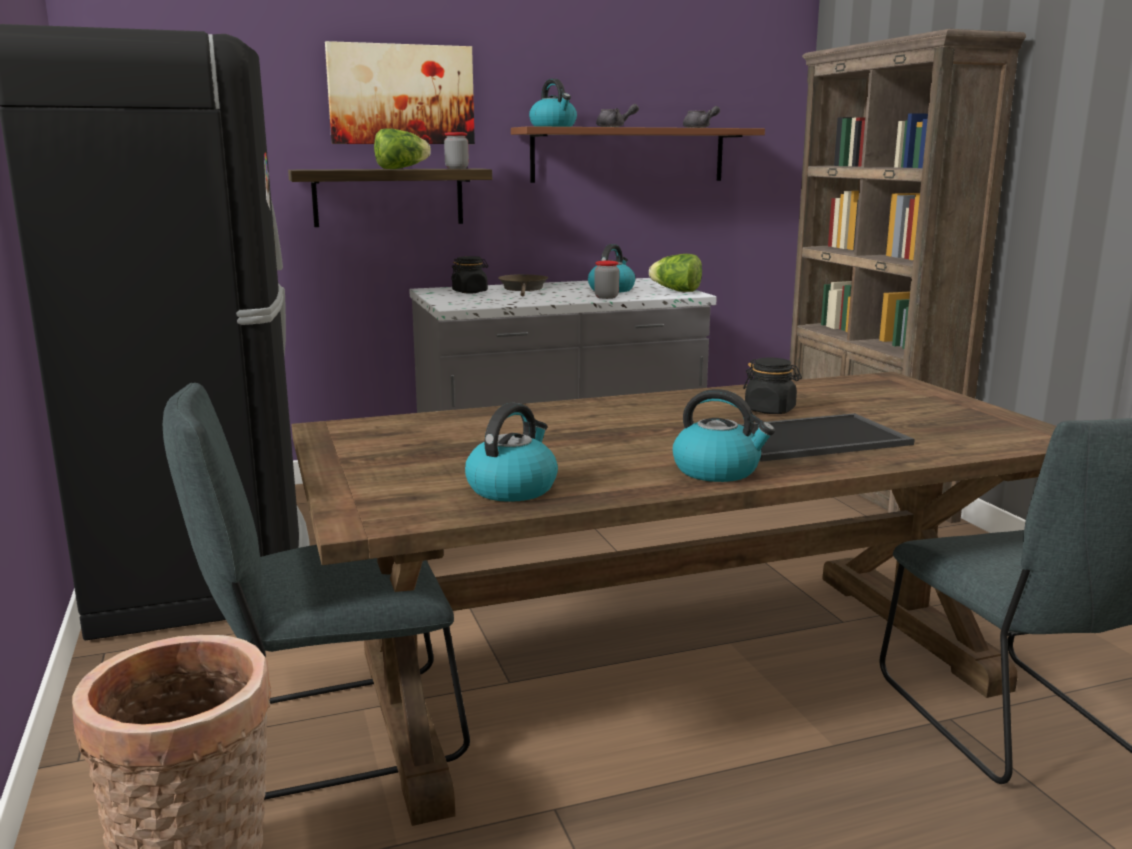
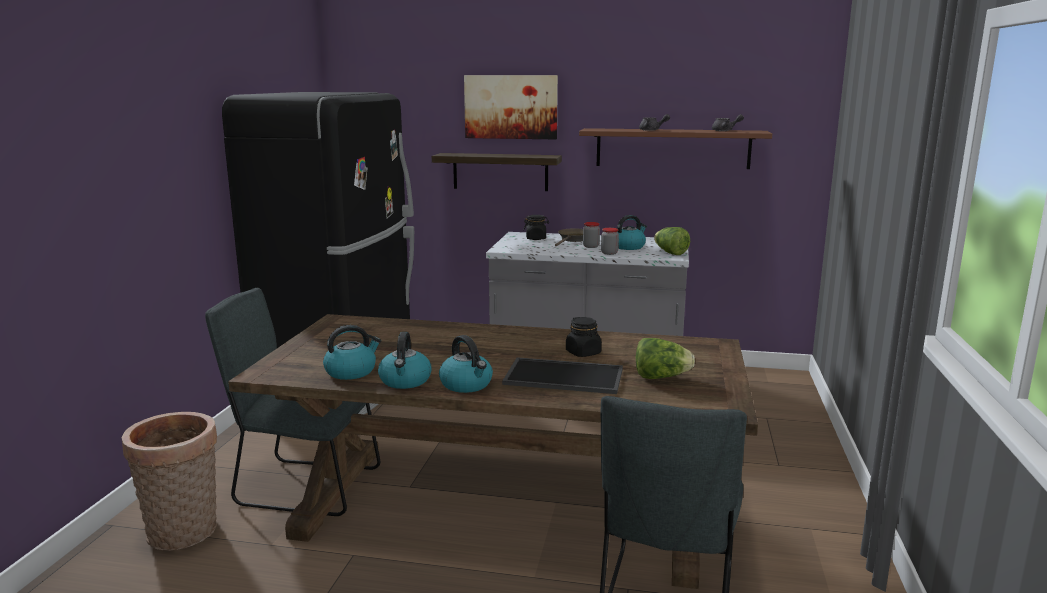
camera: 30 degrees right, 0 degrees up
(401, 169) = (501, 155): lettuce -> lettuce (661, 377)
(457, 168) = (538, 156): jar -> jar (591, 246)
(553, 126) = (606, 129): kettle -> kettle (405, 381)
(864, 493) = (799, 430): brown bookcase -> none

